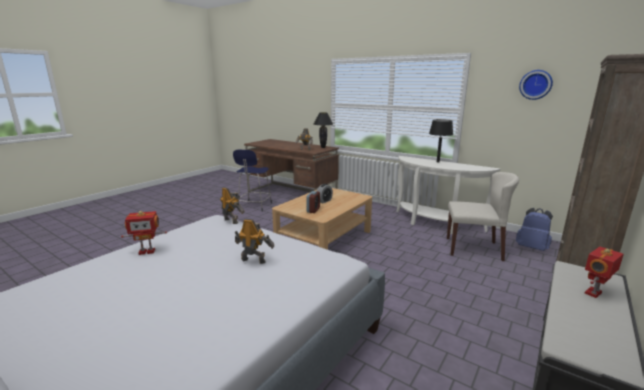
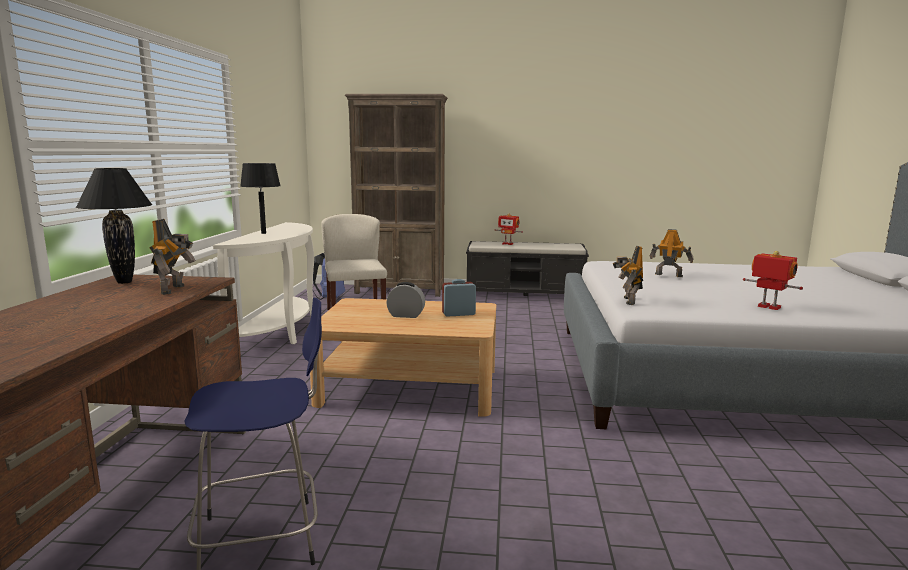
camera: 120 degrees left, 5 degrees down
(253, 260) = (668, 275): toy robot -> toy robot turned 135 degrees clockwise
(535, 84) = (269, 112): wall clock -> none

